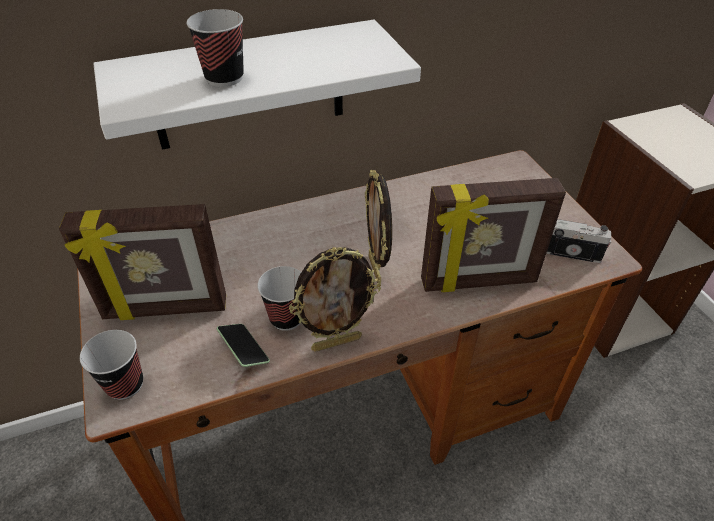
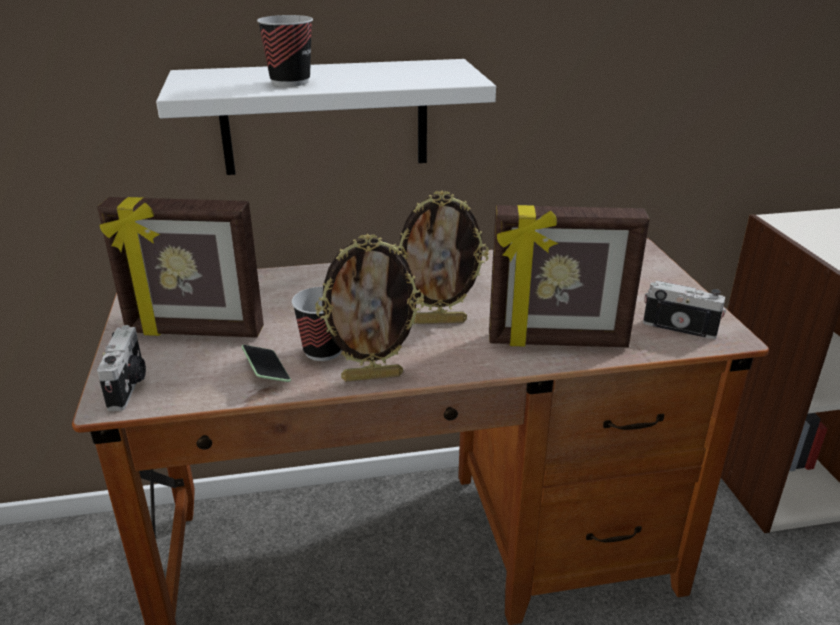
camera: 10 degrees right, 15 degrees down
(125, 384) = (129, 386): cup -> camera
(376, 269) = (439, 321): picture frame -> picture frame turned 90 degrees counterclockwise

